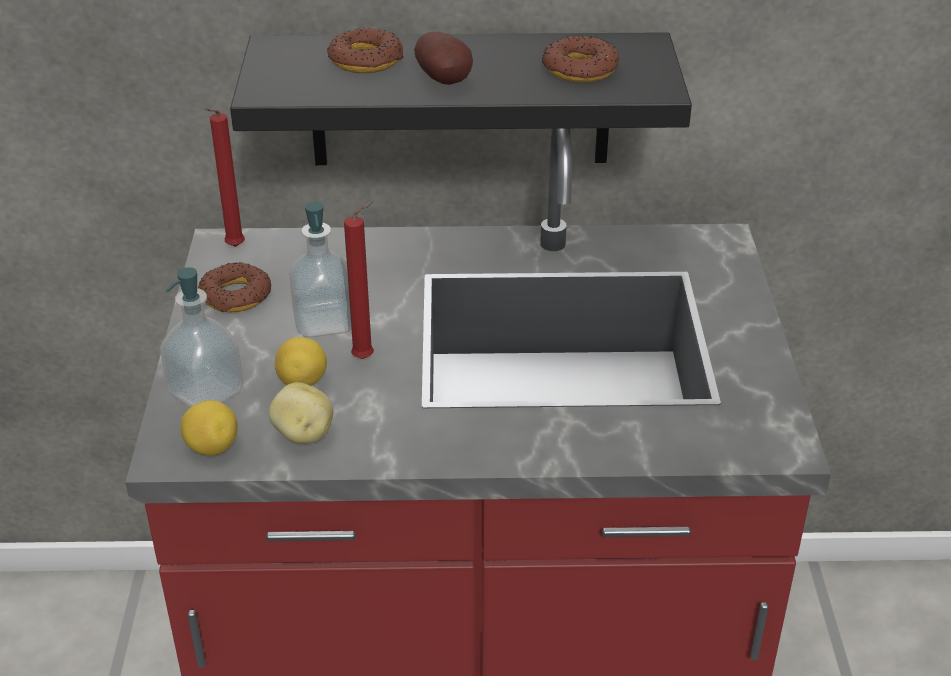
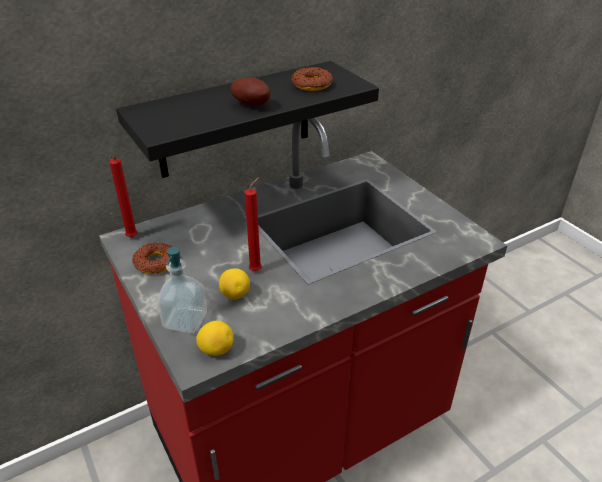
camera: 30 degrees left, 0 degrees up
(302, 435) = (260, 322): potato -> none
(324, 322) = (218, 260): soap dispenser -> none
(366, 60) = (198, 105): donut -> none

